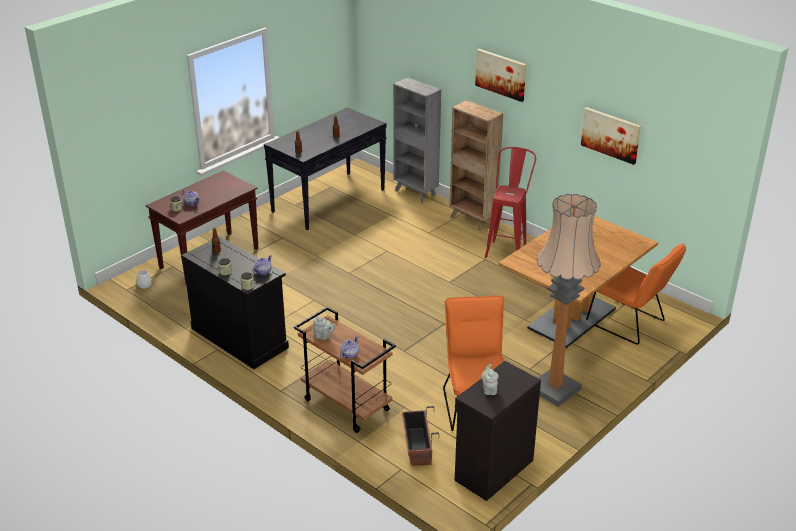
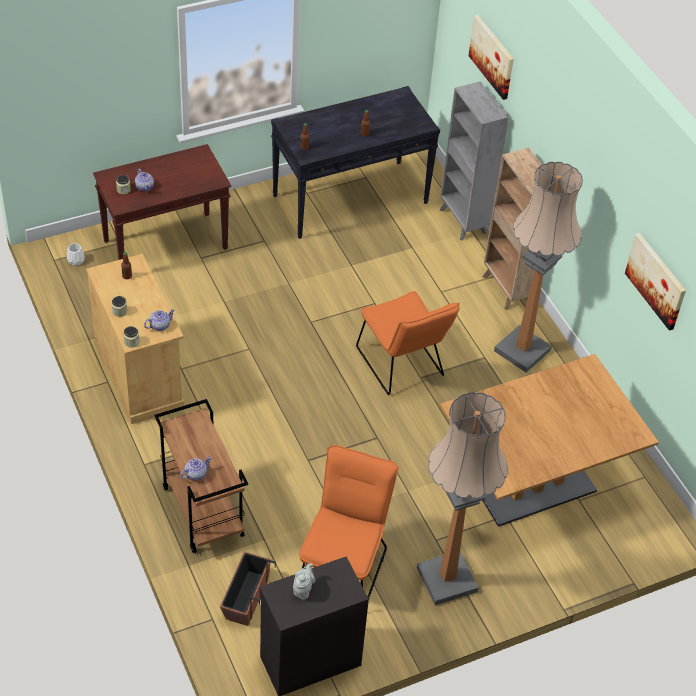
camera: 20 degrees right, 15 degrees up
(239, 338) = (139, 374): black cabinet -> beige cabinet
(323, 336) = (183, 438): grey teapot -> none
(501, 74) = (567, 138): picture -> picture (492, 56)
(507, 248) = (522, 350): red stool -> floor lamp
(629, 324) = (599, 520): orange chair -> orange chair (402, 366)

